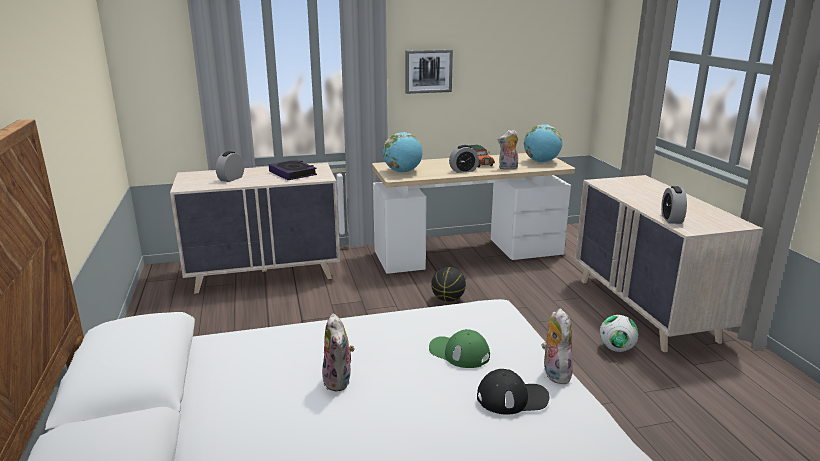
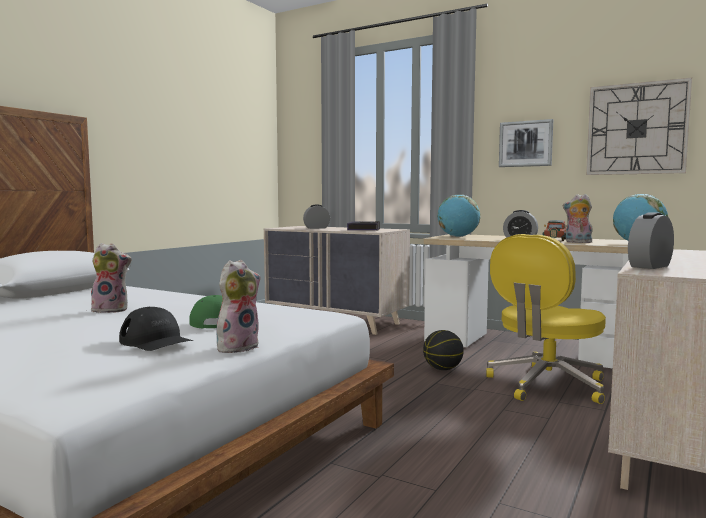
camera: 45 degrees right, 15 degrees down
(339, 381) = (112, 310): plush toy -> plush toy turned 120 degrees counterclockwise
(514, 60) = (636, 129): none -> wall clock
(525, 288) = (546, 385): none -> yellow office chair
(616, 349) = (551, 459): football -> none

